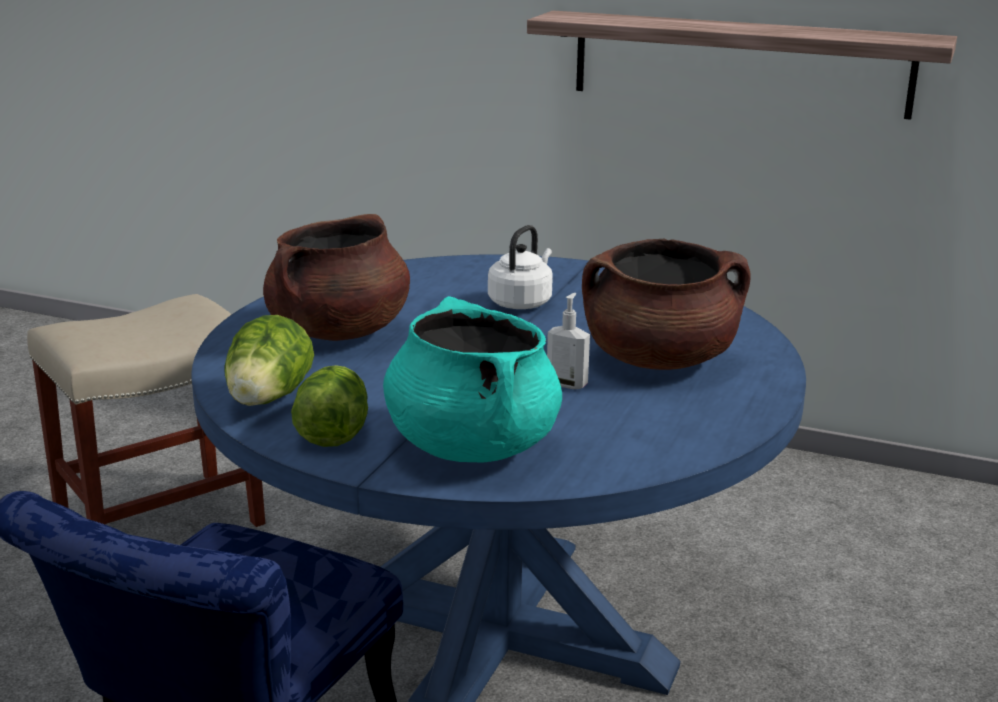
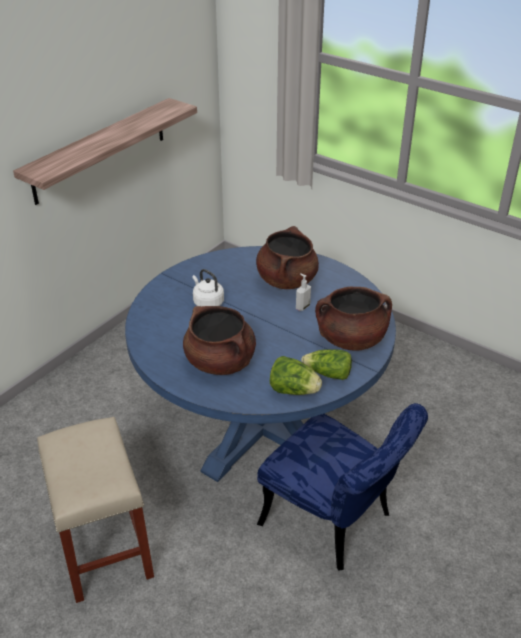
camera: 75 degrees left, 15 degrees up
(471, 445) = (351, 339): turquoise cooking pot -> brown cooking pot

